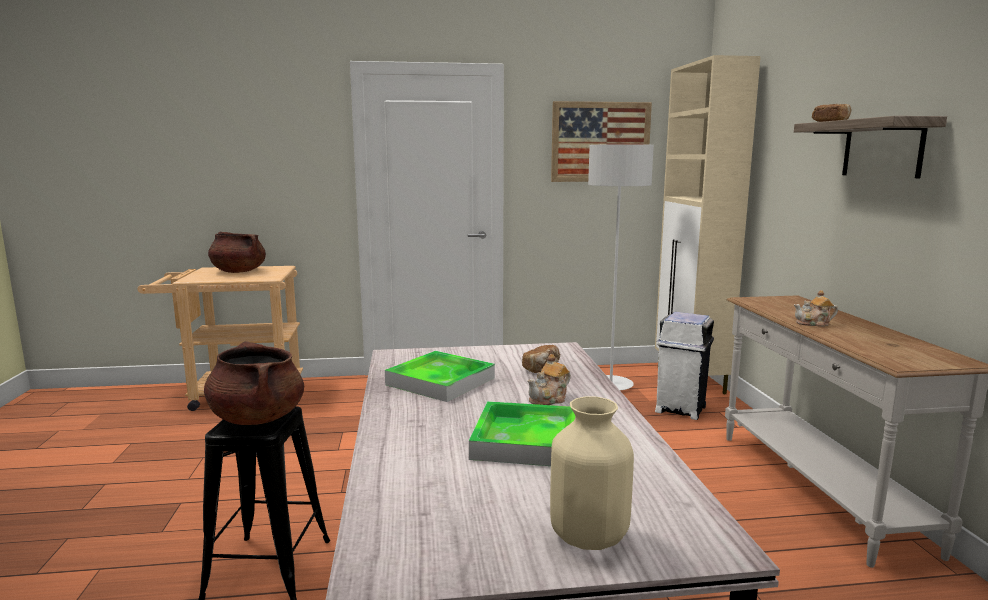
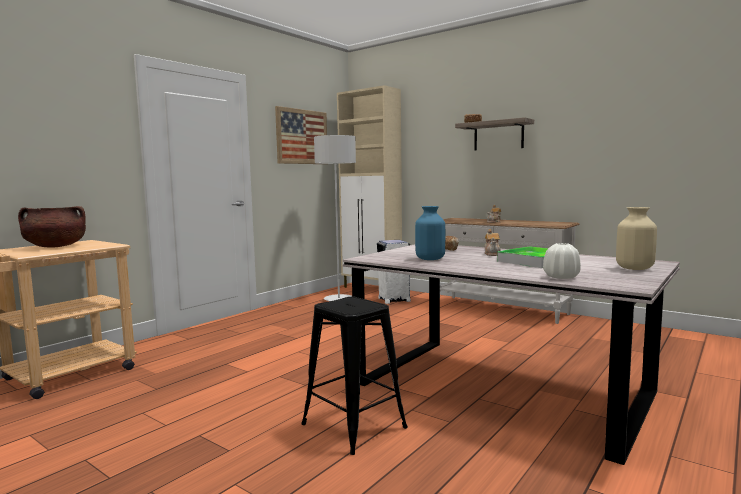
camera: 45 degrees left, 5 degrees down
(257, 418) = (349, 304): brown cooking pot -> none
(401, 493) = (561, 277): none -> white vase
(440, 381) = (430, 259): tray -> blue vase

